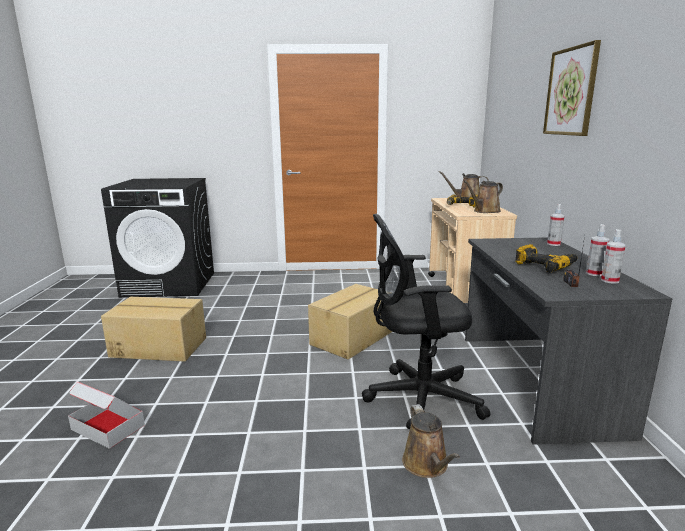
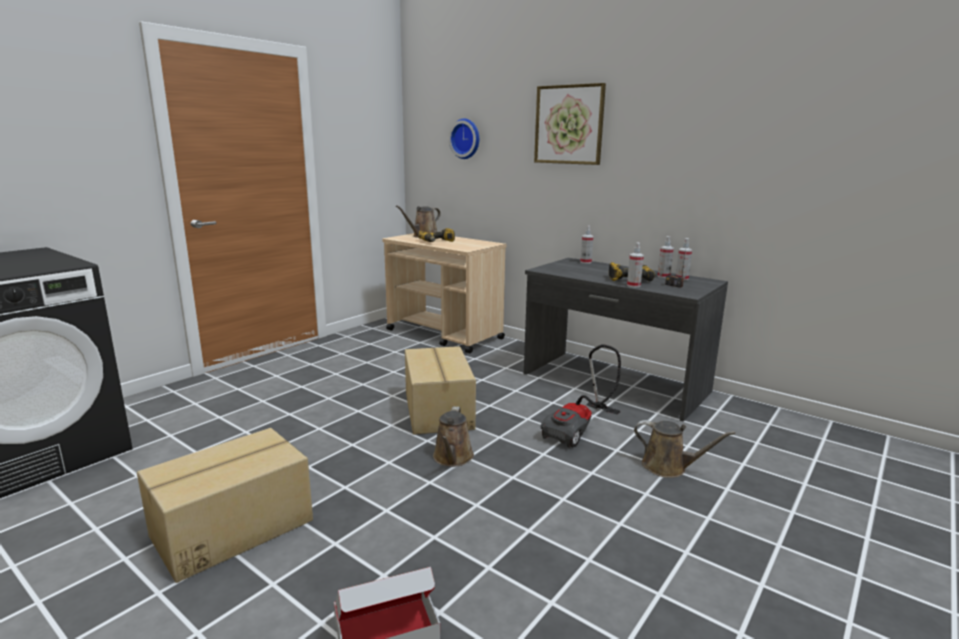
camera: 50 degrees left, 0 degrees up
(417, 398) = (580, 430): black office chair -> vacuum cleaner
(485, 211) = (473, 244): brown watering can -> brown watering can (452, 458)
(512, 111) = (466, 139): none -> wall clock
(522, 272) = (633, 285): none -> spray bottle

